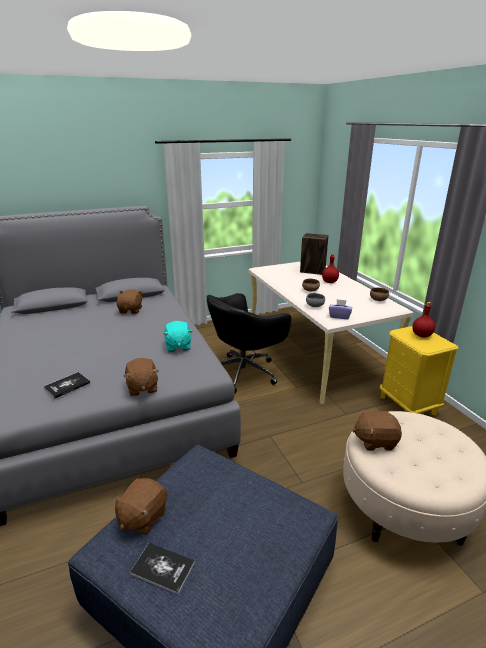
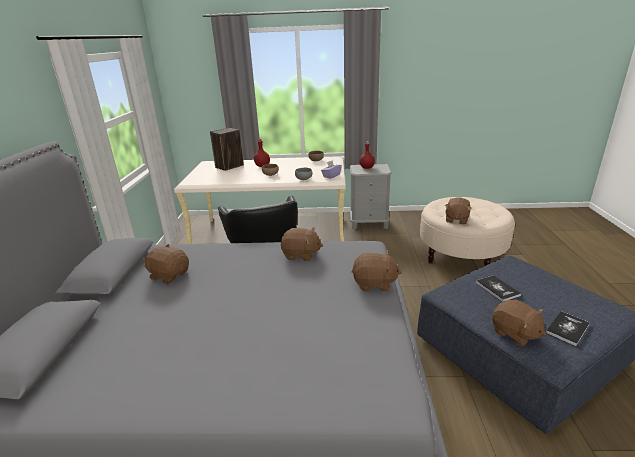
camera: 65 degrees left, 0 degrees up
(67, 386) = (345, 334): book -> book (497, 289)
(178, 346) = (301, 255): turquoise plush toy -> brown plush toy
(408, 405) = (369, 223): yellow nightstand -> grey nightstand

